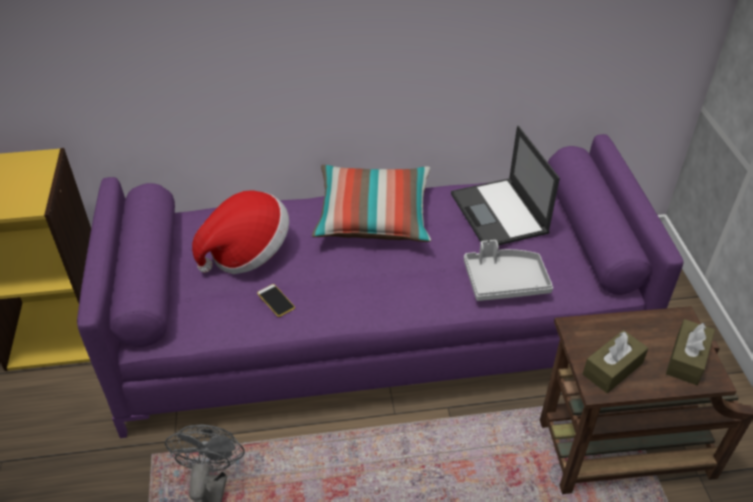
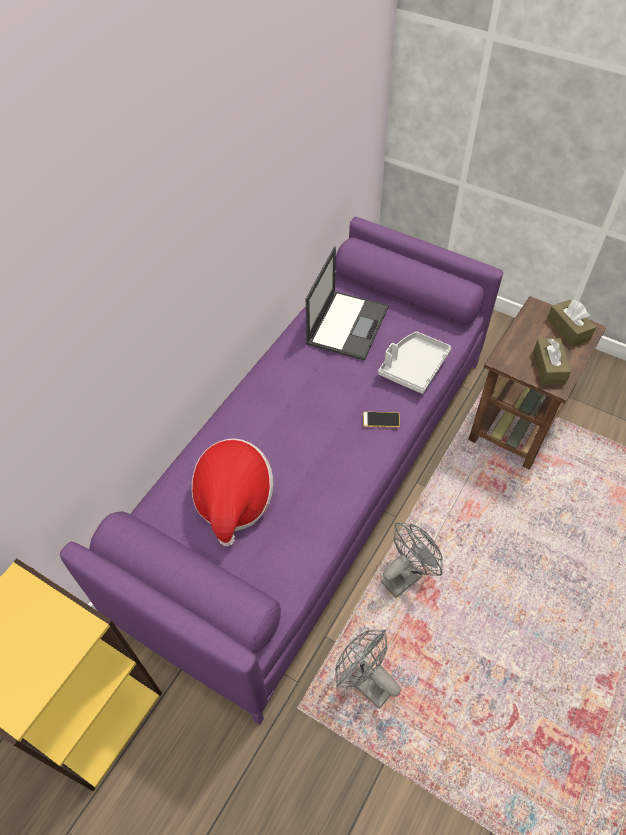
camera: 50 degrees left, 10 degrees up
(276, 301) = (308, 513): phone -> phone (381, 420)
(341, 458) = (406, 575): none -> grey fan
(373, 217) = (277, 395): pillow -> none
(499, 214) = (347, 324): laptop -> laptop turned 90 degrees counterclockwise

